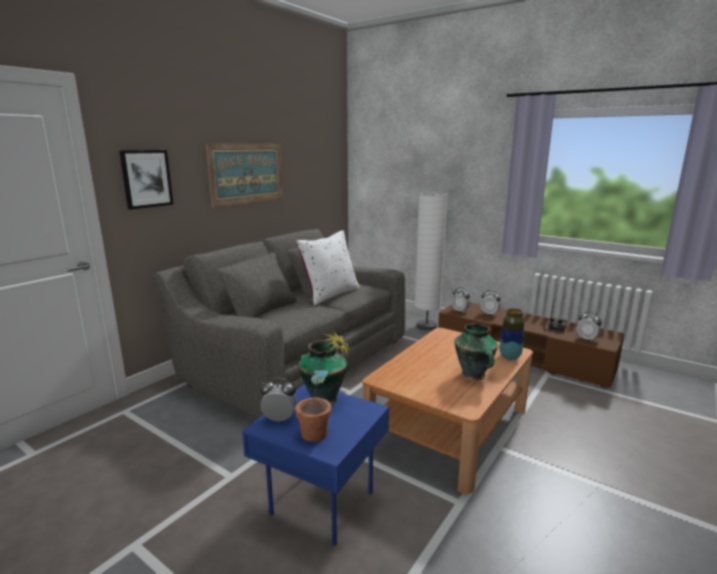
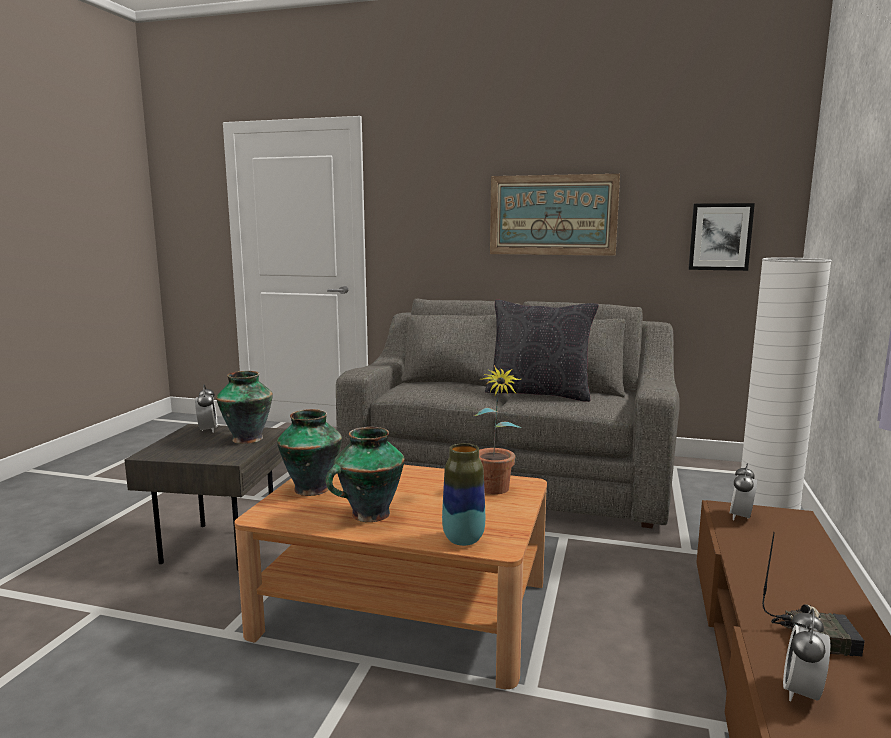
camera: 70 degrees right, 5 degrees down
(146, 178) = (414, 214): picture -> picture (720, 237)
(318, 503) = (218, 544): blue side table -> grey side table
(322, 435) = (177, 447): potted plant -> potted plant (495, 492)
(330, 294) = (539, 393): white pillow -> black pillow
(424, 389) = (312, 488): none -> vase
(489, 314) = (776, 548): alarm clock -> none

